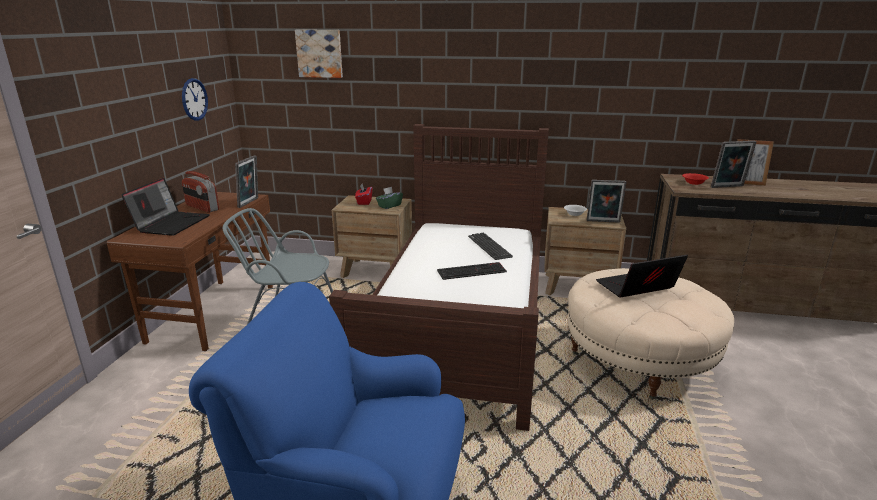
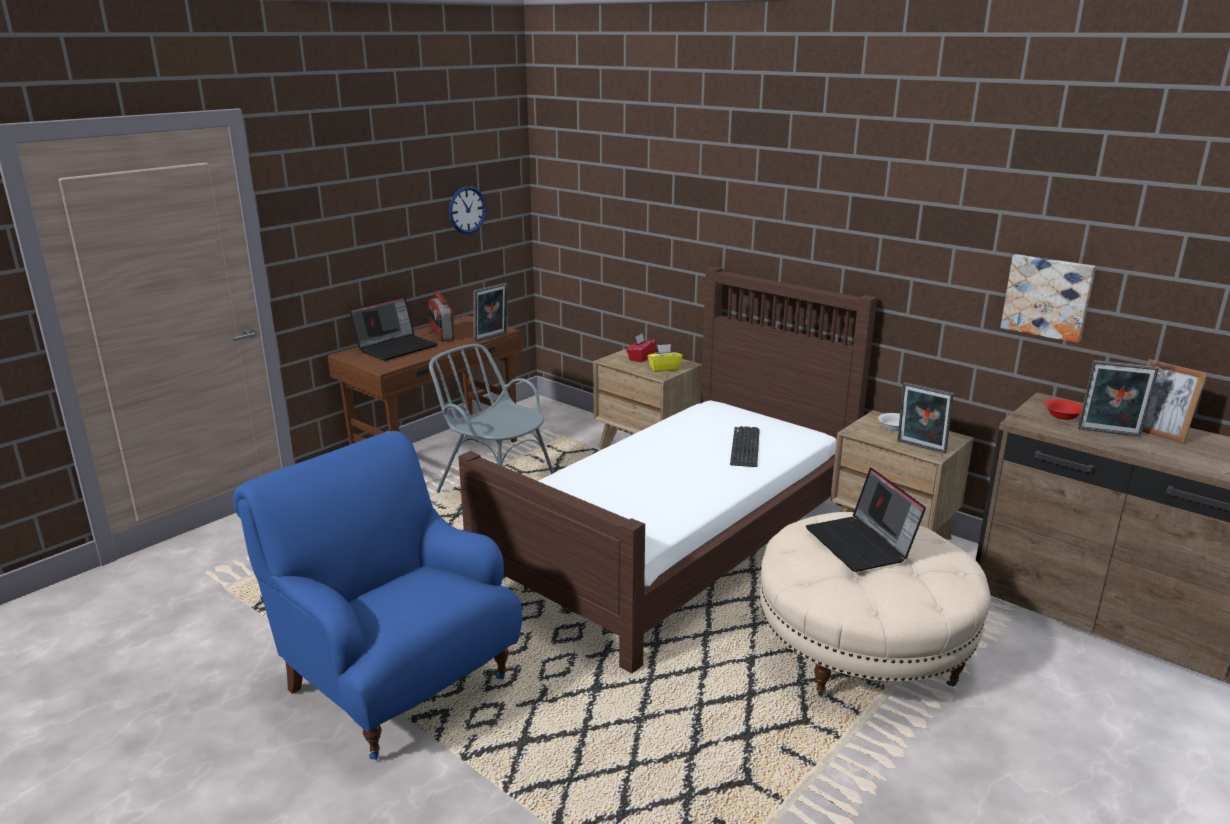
camera: 30 degrees right, 0 degrees up
(320, 53) = (617, 164): picture -> picture (1047, 297)
(389, 206) = (664, 368): green tissue box -> yellow tissue box
(472, 271) = (685, 471): keyboard -> none
(636, 288) = (862, 544): laptop -> laptop turned 120 degrees counterclockwise

